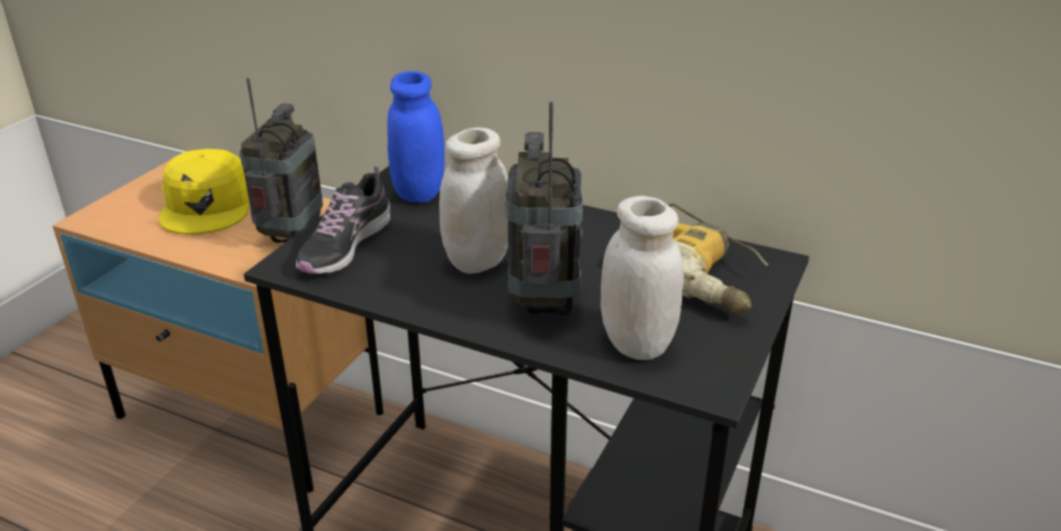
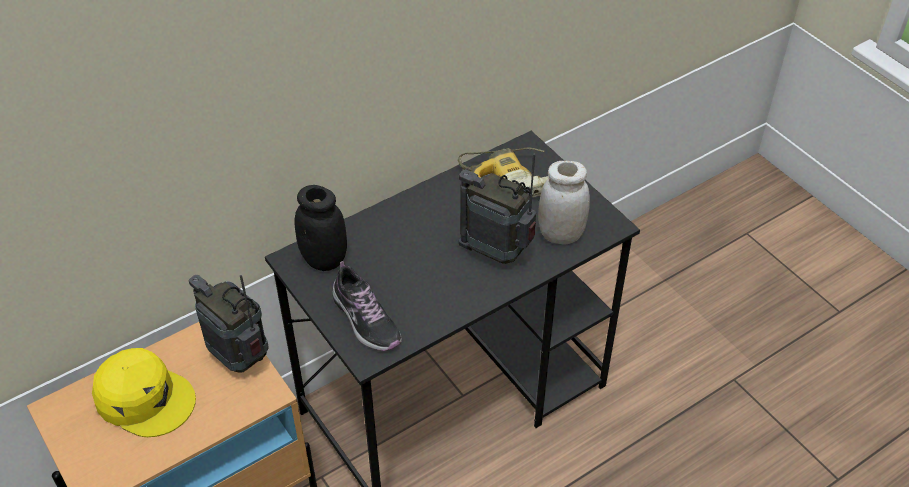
camera: 60 degrees left, 15 degrees up
(419, 192) = (324, 259): blue jar -> black jar
(478, 261) = (434, 264): white jar -> none

